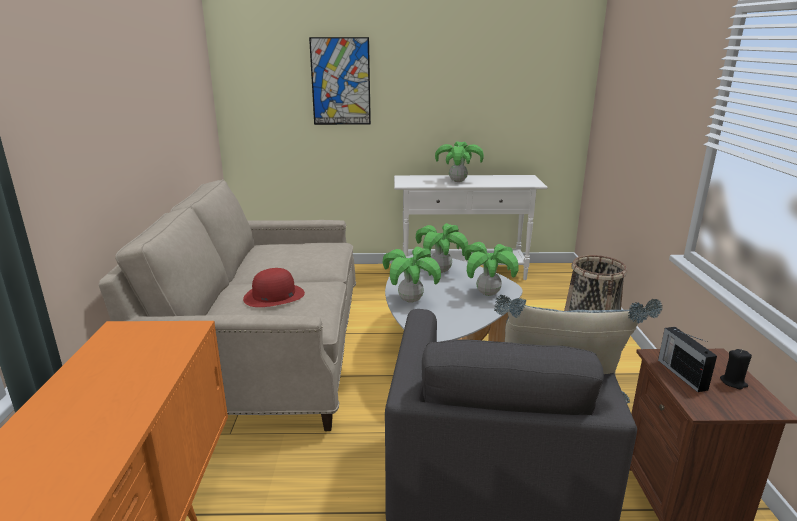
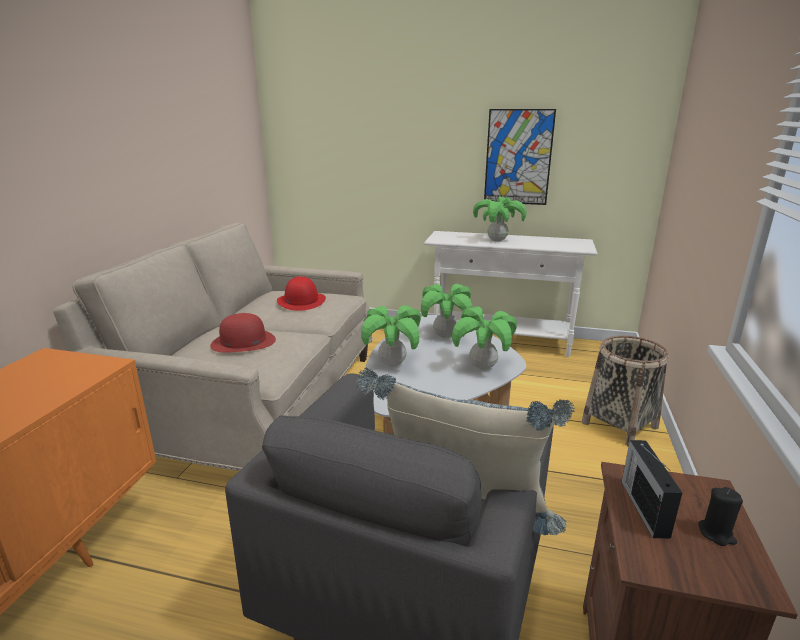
camera: 15 degrees right, 0 degrees up
(299, 252) = (301, 301): none -> red hat
(340, 82) = (382, 129): picture -> picture (518, 157)

